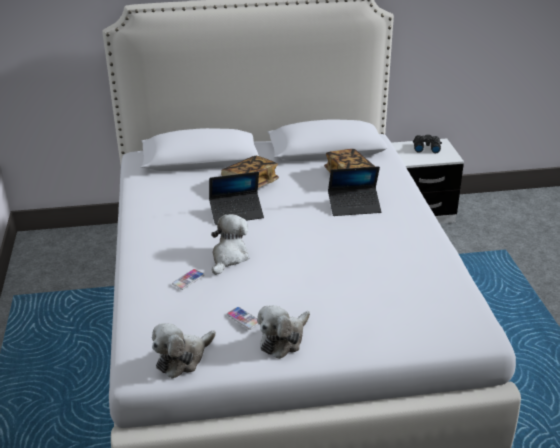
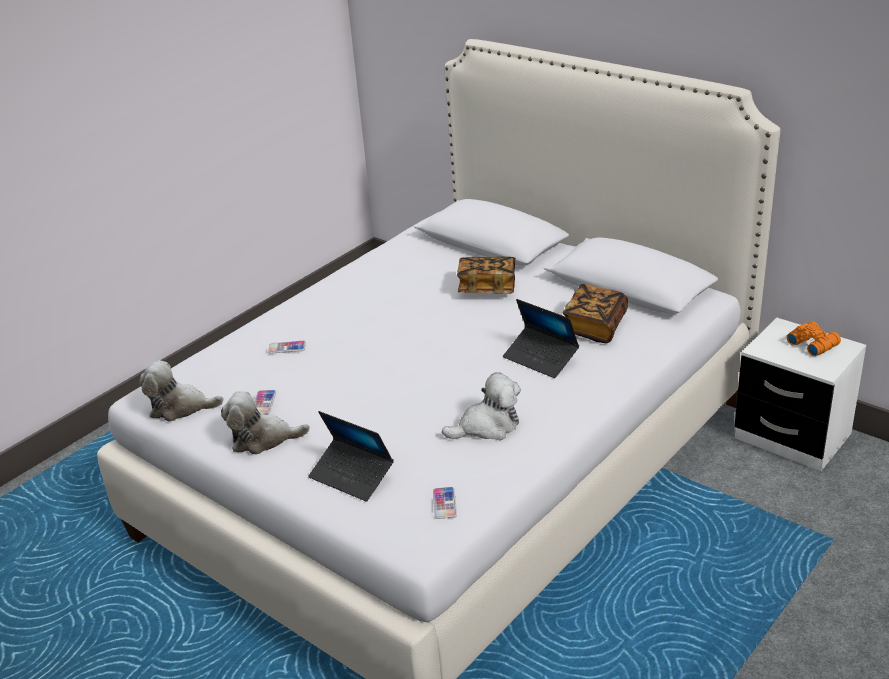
camera: 50 degrees right, 0 degrees up
(229, 257) = (348, 346): plush toy -> plush toy (487, 426)
(236, 213) = (424, 310): laptop -> laptop (352, 476)
(426, 148) = (812, 344): black binoculars -> orange binoculars
(452, 305) = (444, 503): none -> phone

